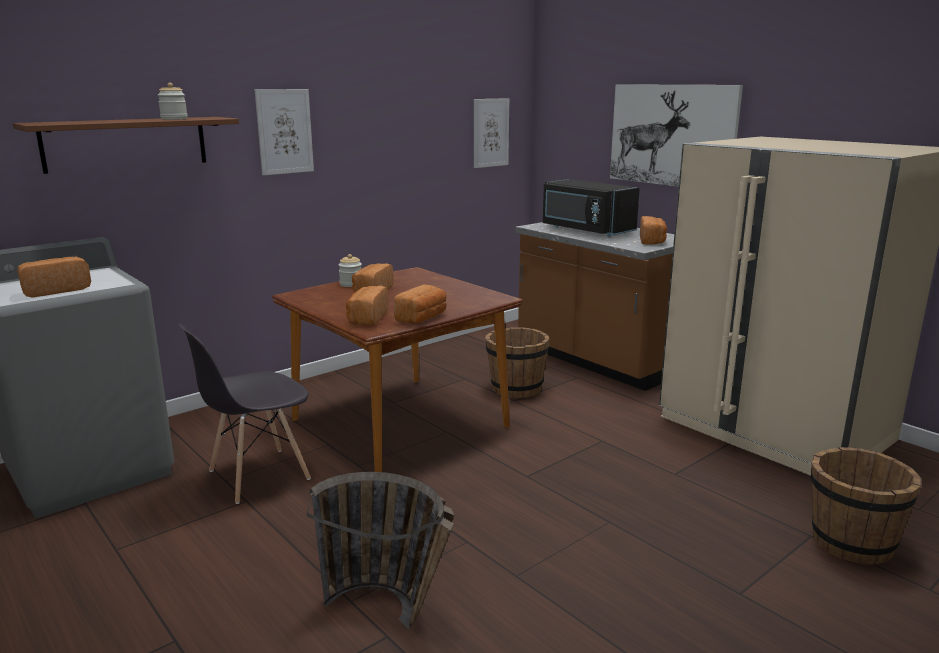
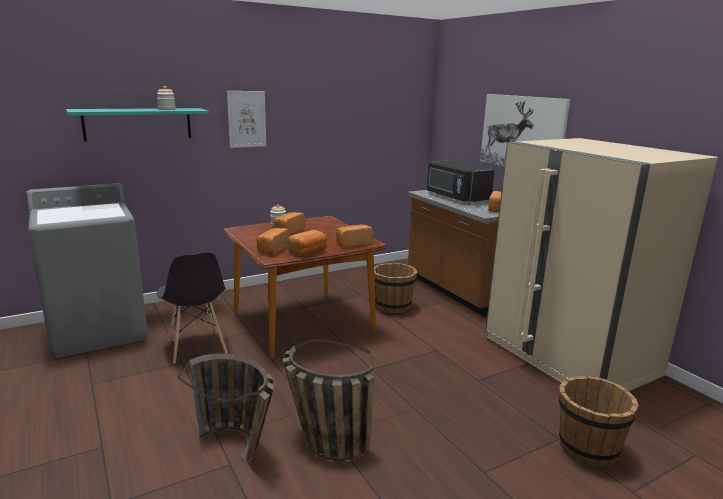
camera: 10 degrees right, 0 degrees up
(55, 290) = (76, 216): bread -> bread (353, 244)
(126, 143) = (138, 124): brown shelf -> turquoise shelf
(258, 475) = (196, 347): grey chair -> grey chair turned 90 degrees counterclockwise
(490, 133) = (401, 124): picture -> none
(505, 584) = (322, 441): none -> basket

